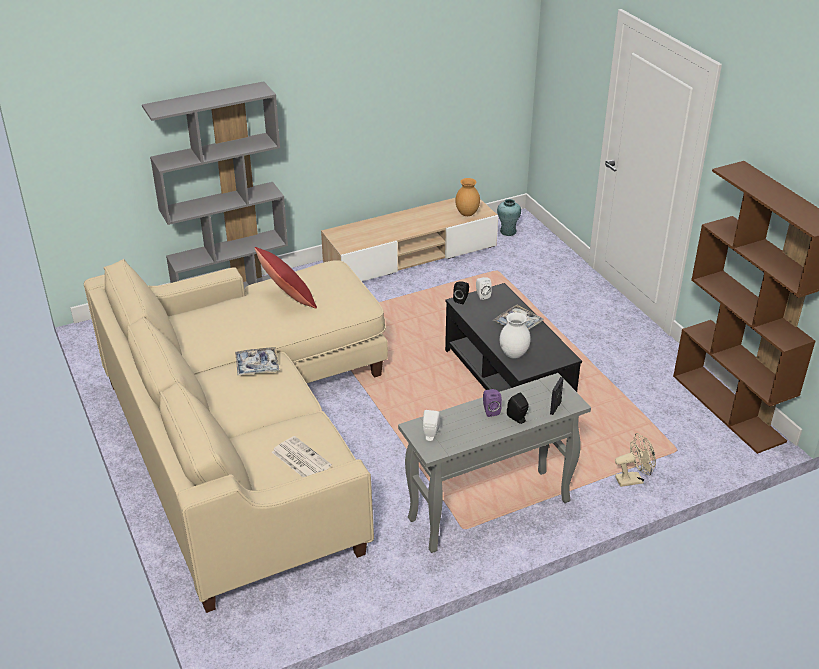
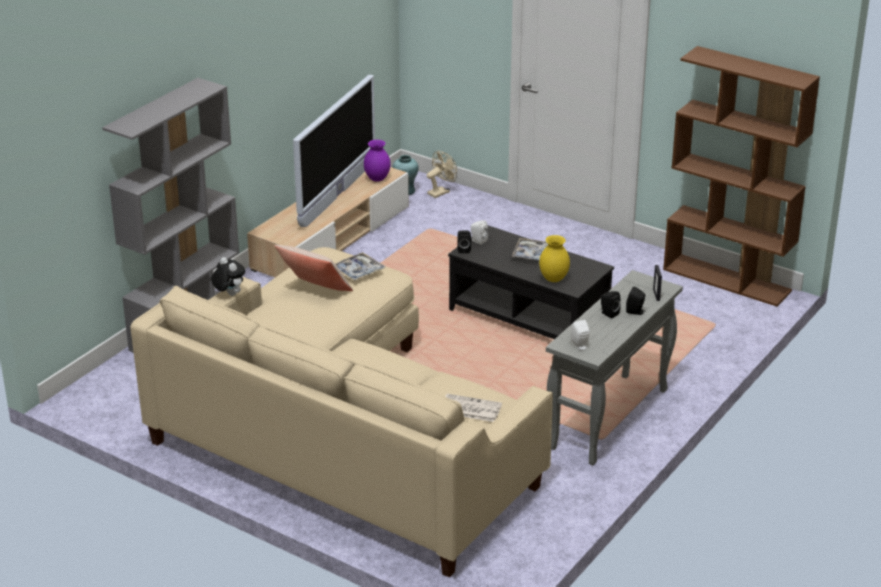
camera: 30 degrees left, 5 degrees down
(206, 279) = (229, 294): none -> plush toy
(257, 365) = (348, 353): tray -> tray (358, 271)
(287, 298) = (315, 291): red pillow -> beige pillow
(422, 218) = (338, 194): none -> television
(467, 213) = (377, 179): brown vase -> purple vase
(490, 411) = (608, 313): purple speaker -> black speaker
(513, 354) = (553, 279): white vase -> yellow vase
(633, 479) = (701, 357): beige fan -> beige fan (441, 192)

